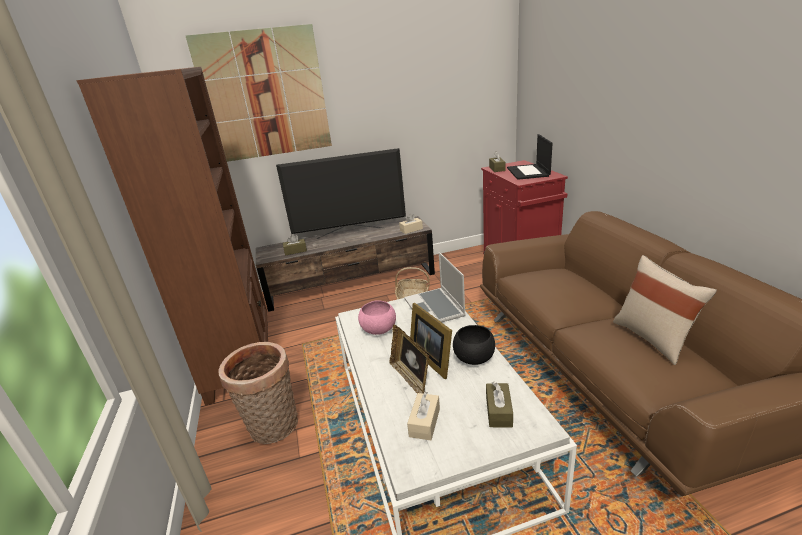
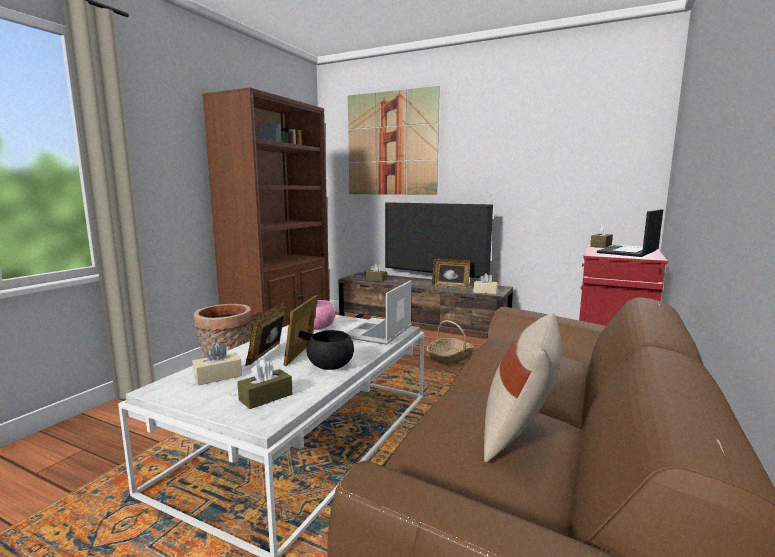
camera: 40 degrees right, 15 degrees down
(376, 234) = (450, 287): none -> picture frame

